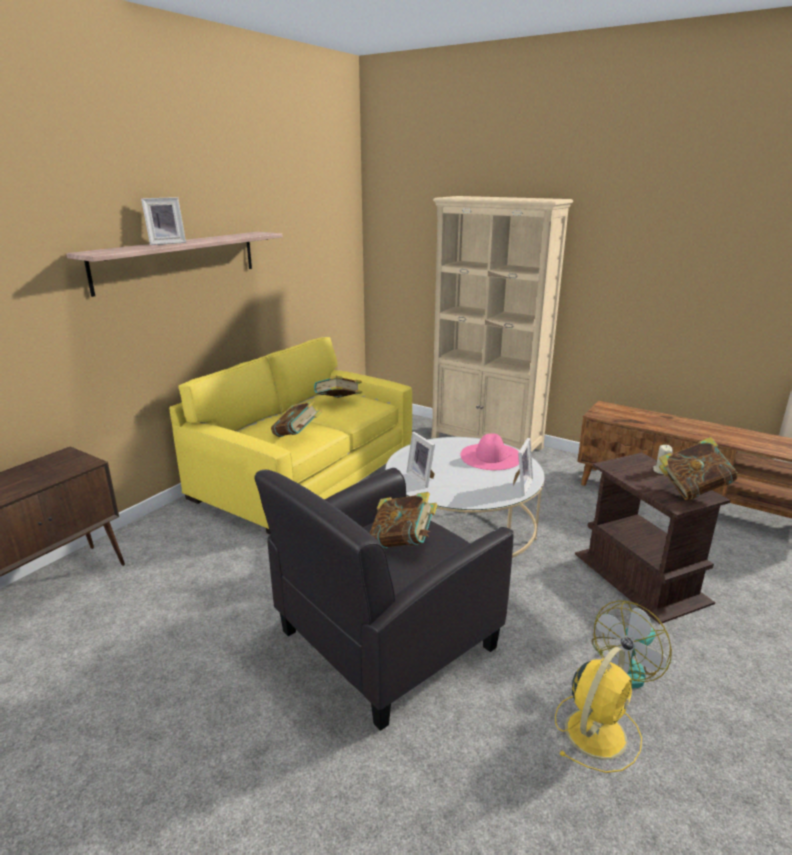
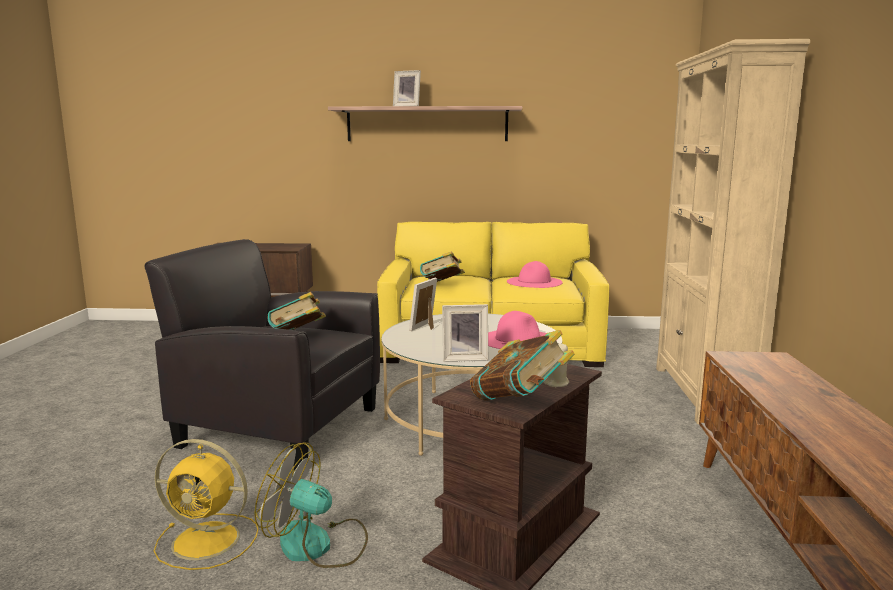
camera: 60 degrees right, 10 degrees down
(338, 403) = (534, 282): book -> pink hat

